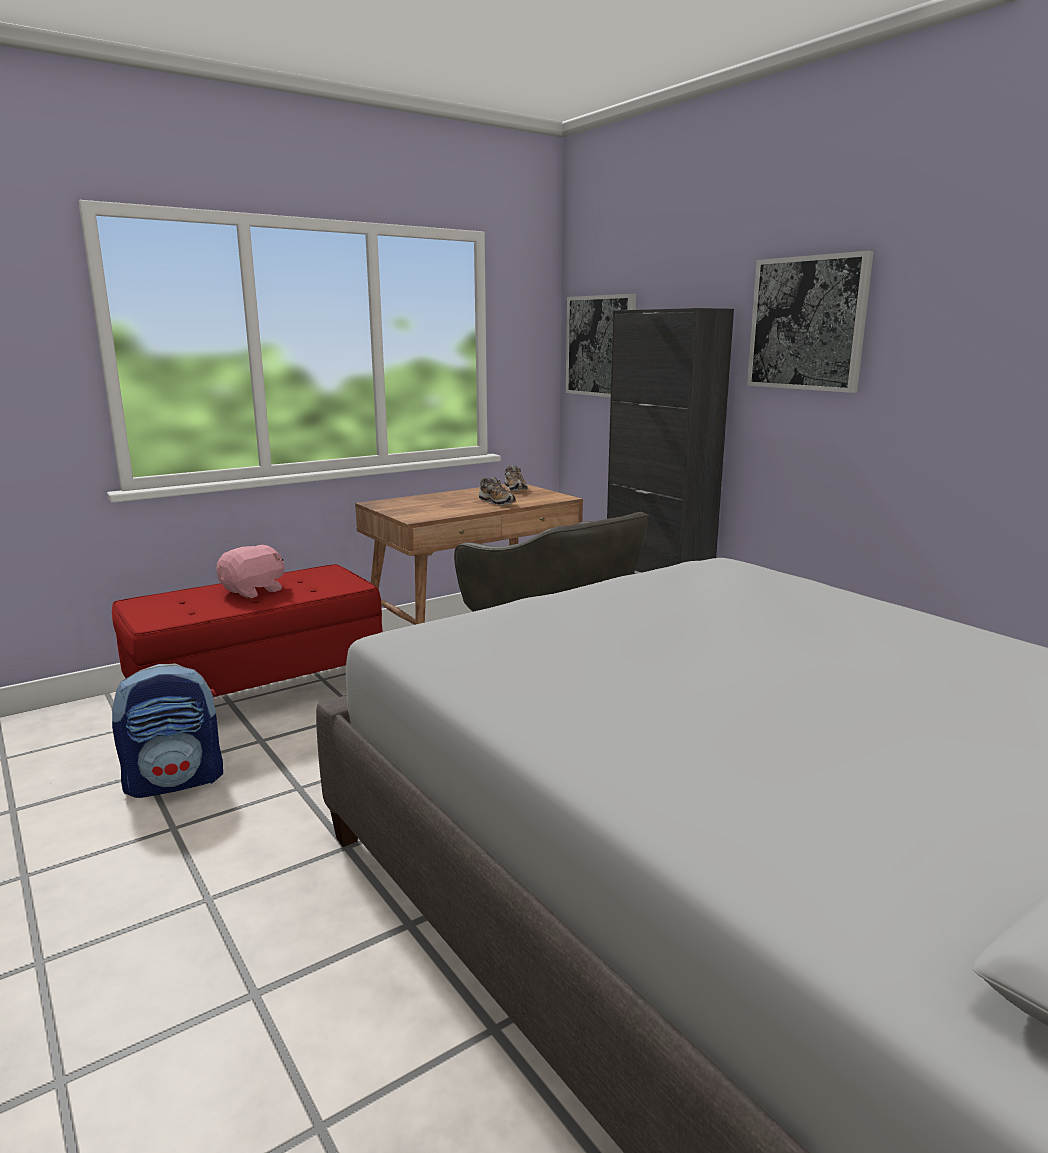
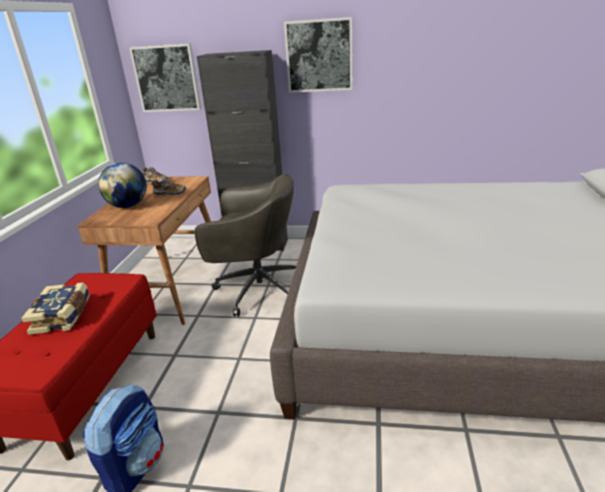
camera: 45 degrees left, 10 degrees up
(254, 591) = (63, 316): pink plush toy -> book
(431, 501) = (128, 206): none -> globe

